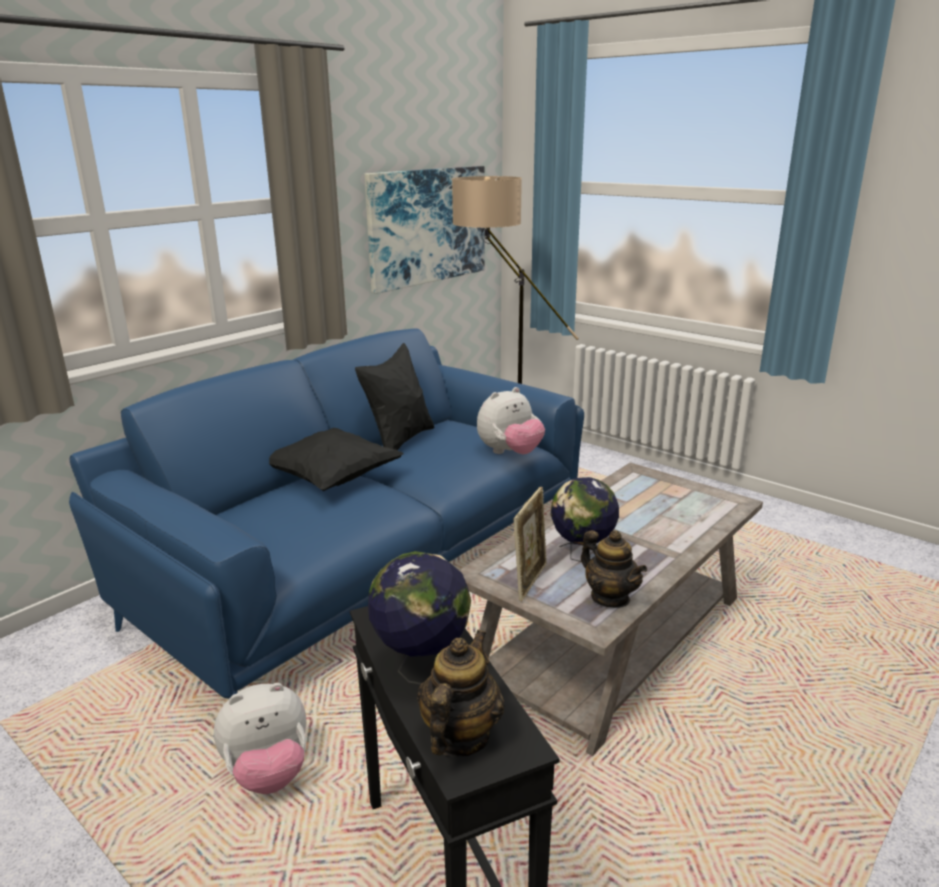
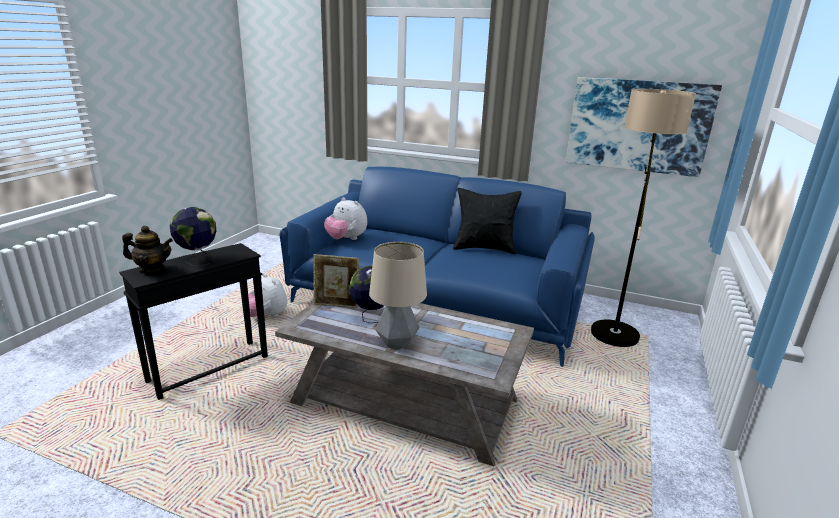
camera: 70 degrees right, 0 degrees up
(332, 479) = (418, 241): black pillow -> none
(510, 453) = (501, 281): plush toy -> plush toy (346, 239)
(610, 597) = (326, 329): teapot -> none
(657, 547) = (397, 343): none -> table lamp

